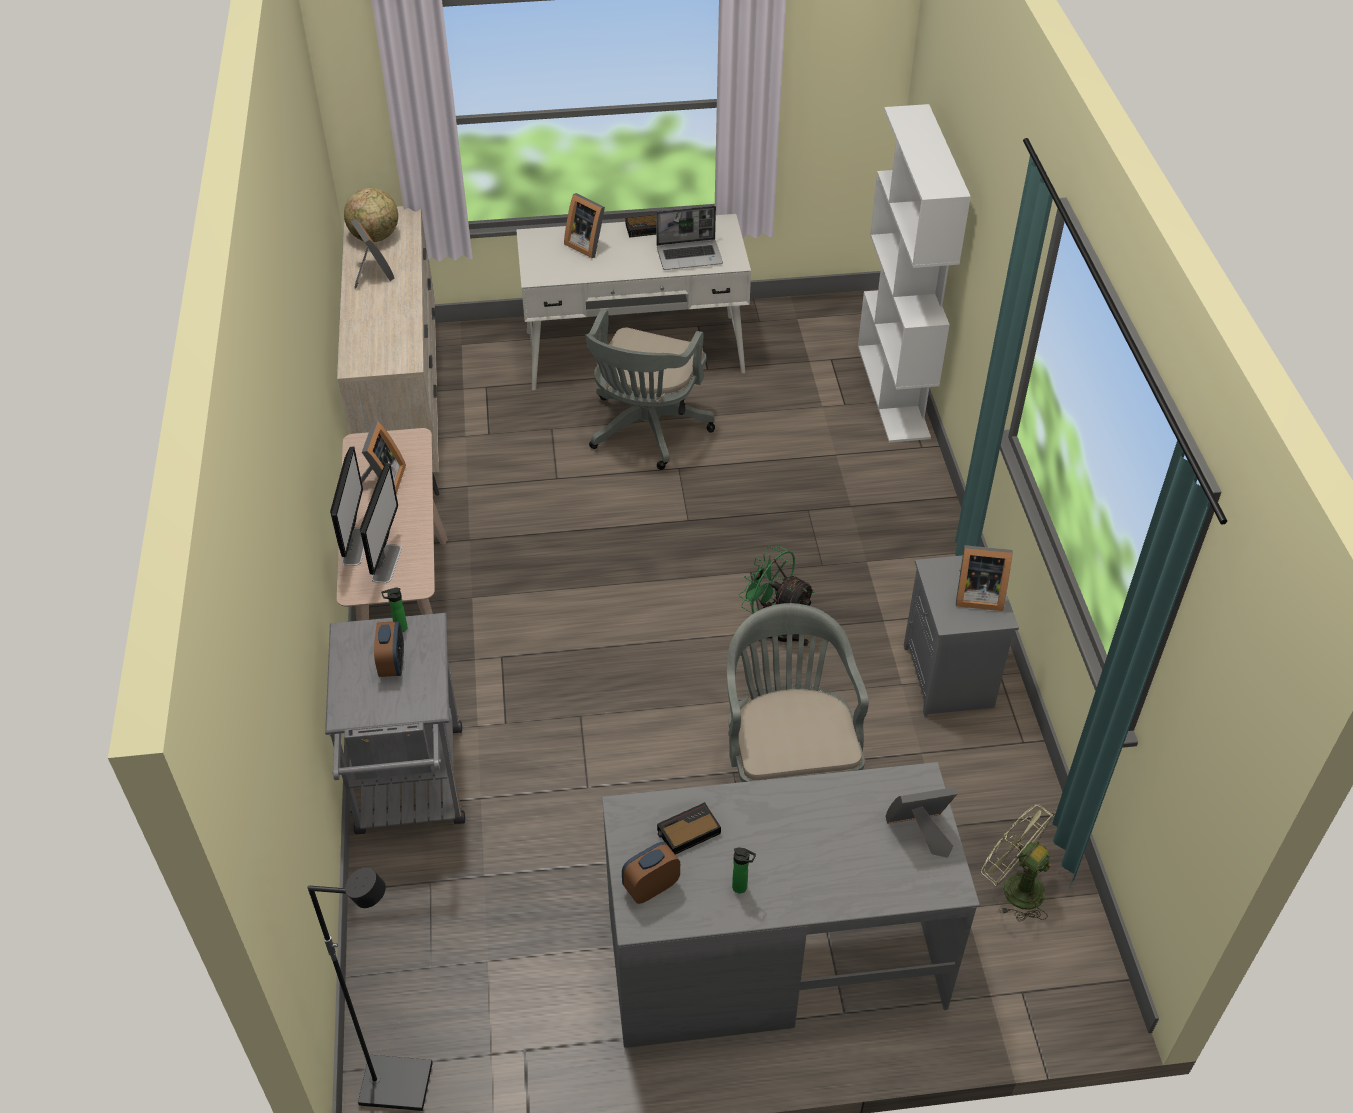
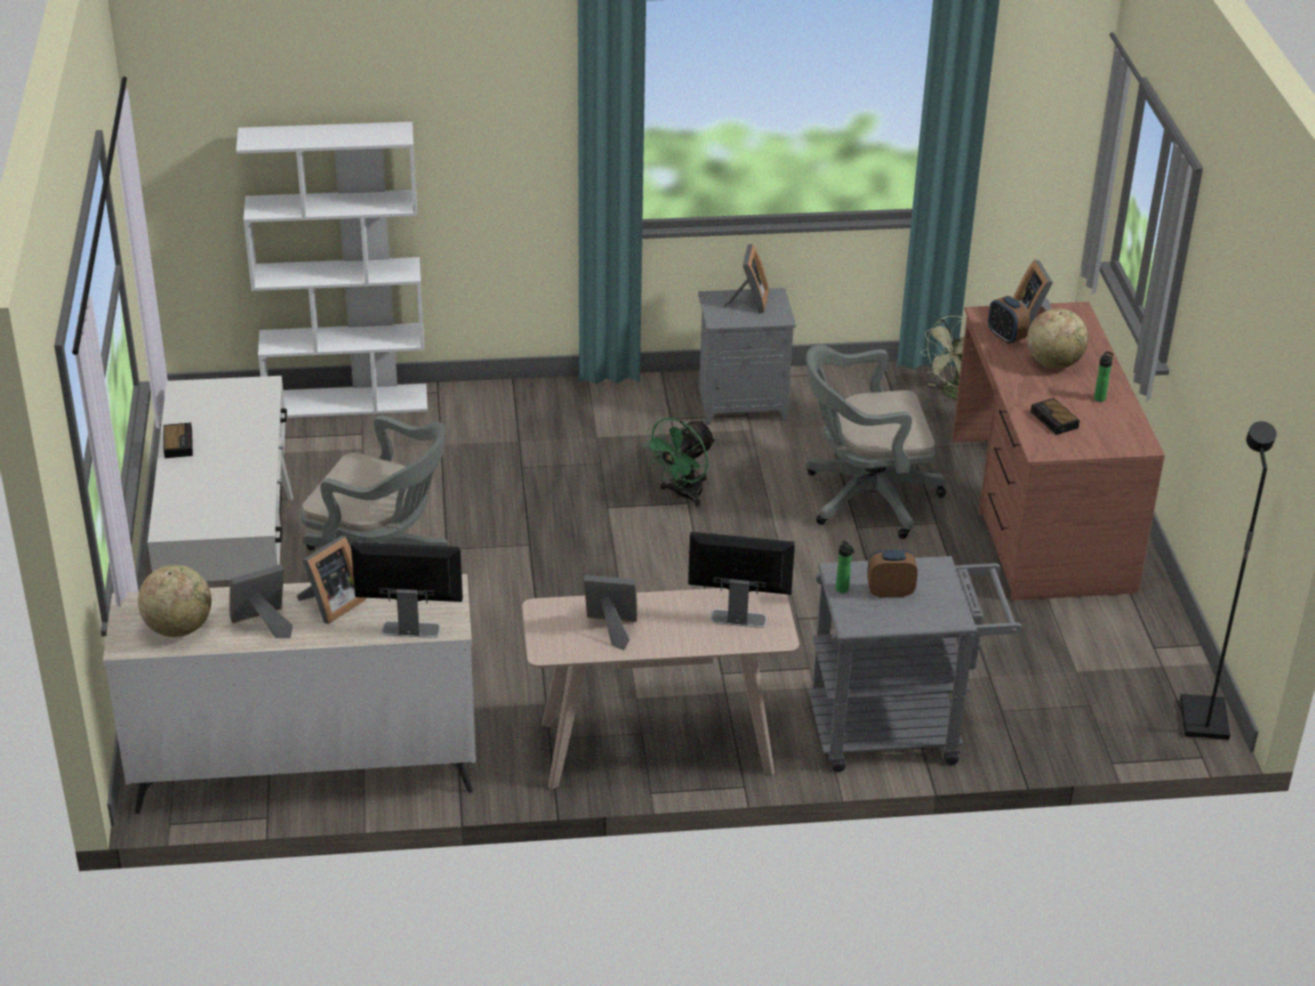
camera: 90 degrees left, 10 degrees down
(355, 546) = (713, 642): monitor -> monitor (410, 629)
(587, 244) = (198, 486): picture frame -> picture frame (331, 605)
(651, 887) = (1109, 438): alarm clock -> alarm clock (1006, 337)
(690, 255) = (242, 414): laptop -> none
(773, 956) = (1039, 514): grey desk -> brown desk
(817, 845) = (1054, 363): none -> globe

